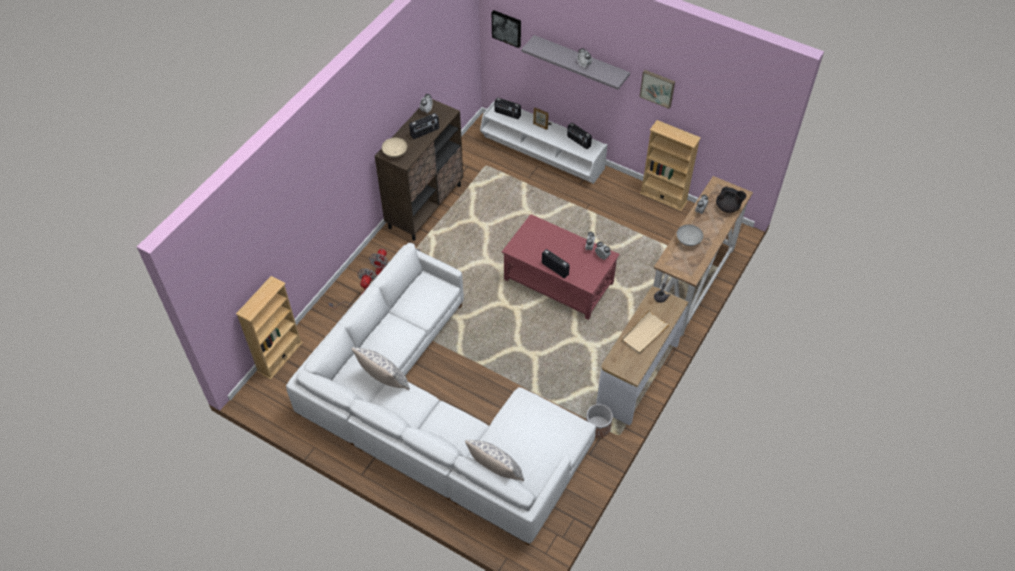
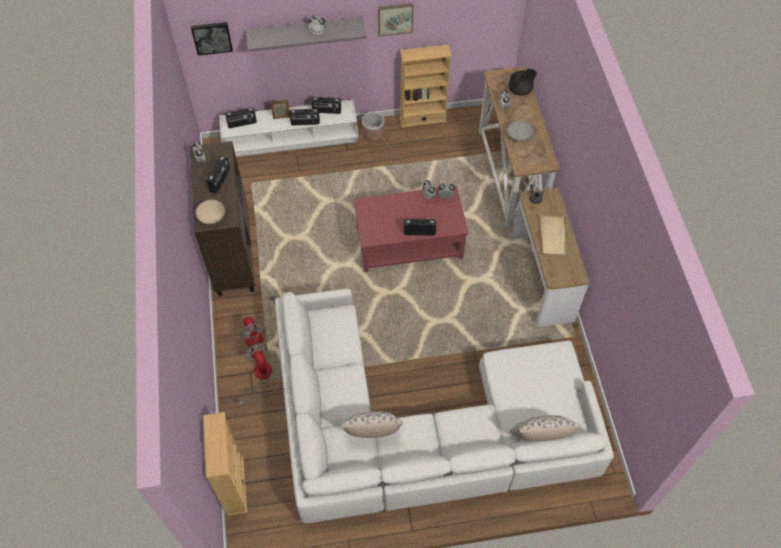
camera: 40 degrees left, 5 degrees up
(553, 140) = (305, 123): none -> radio
(598, 427) = (553, 341): planter -> planter (373, 133)

